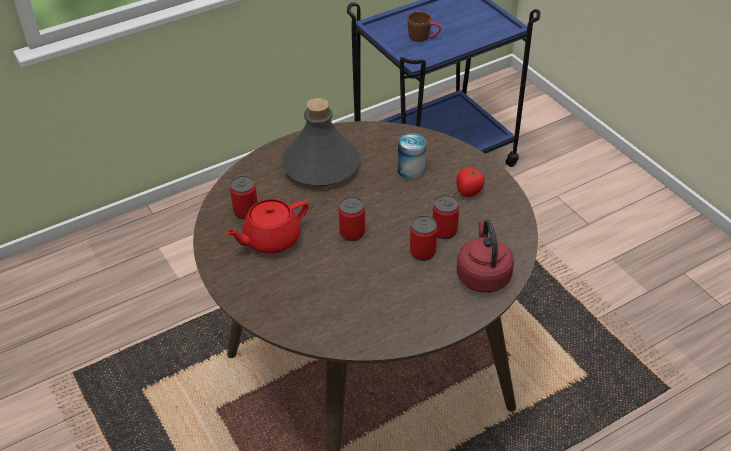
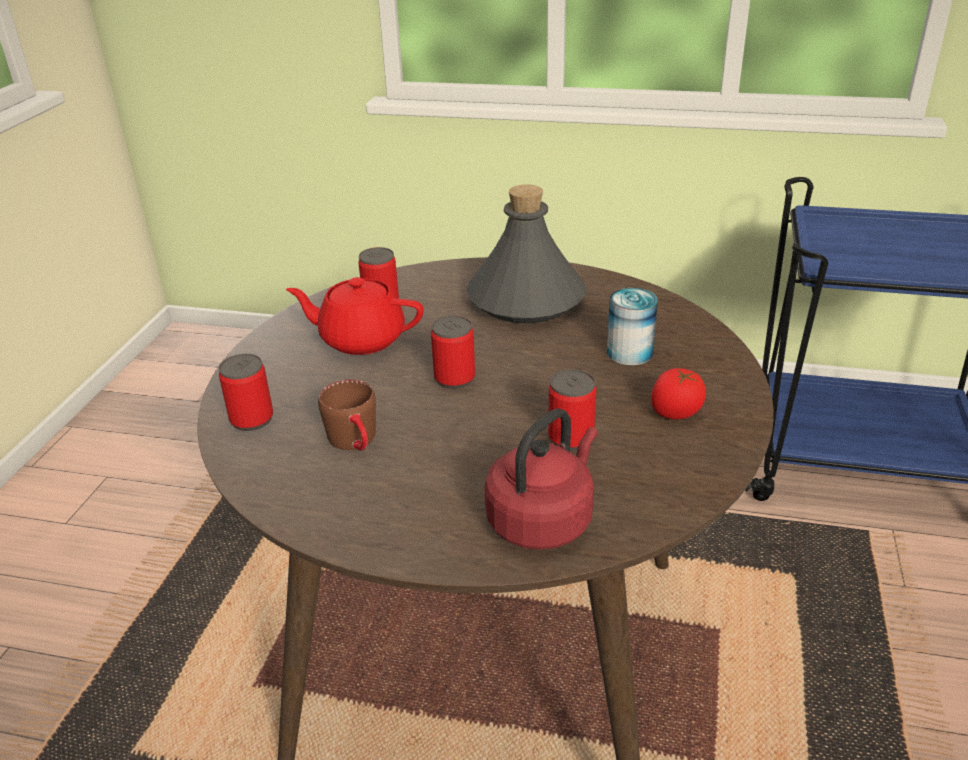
camera: 45 degrees right, 10 degrees down
(422, 252) = (505, 445): can -> can (252, 419)
(424, 37) = (876, 249): brown mug -> brown mug (356, 442)

